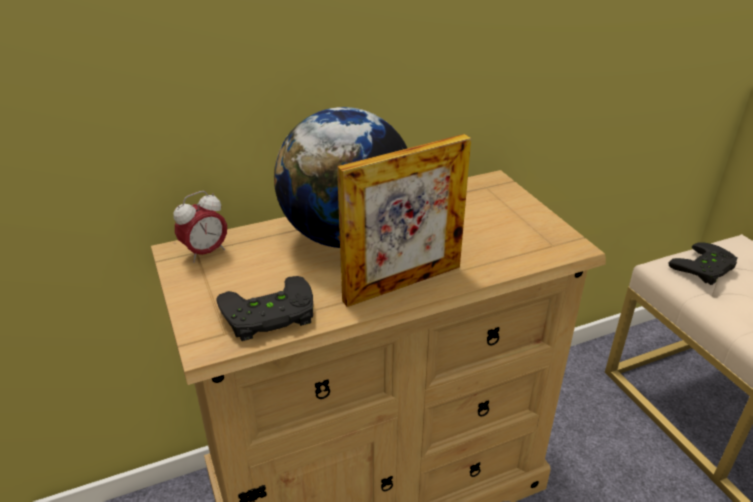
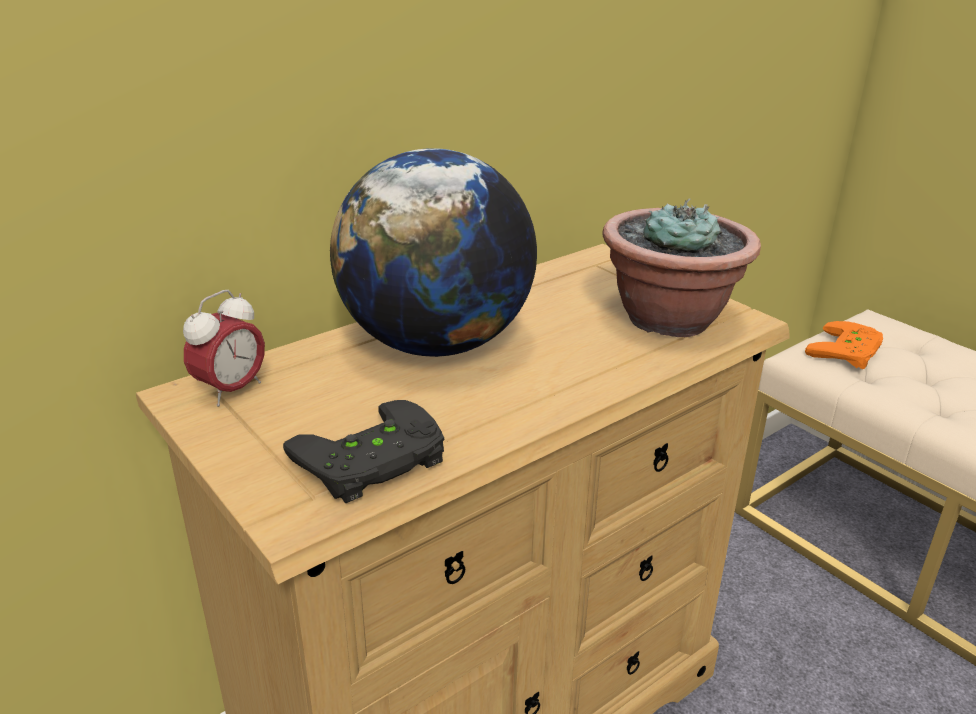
camera: 15 degrees left, 5 degrees down
(403, 283) = (548, 392): picture frame -> none
(517, 238) = (669, 319): none -> potted plant
(706, 269) = (849, 352): black game controller -> orange game controller

